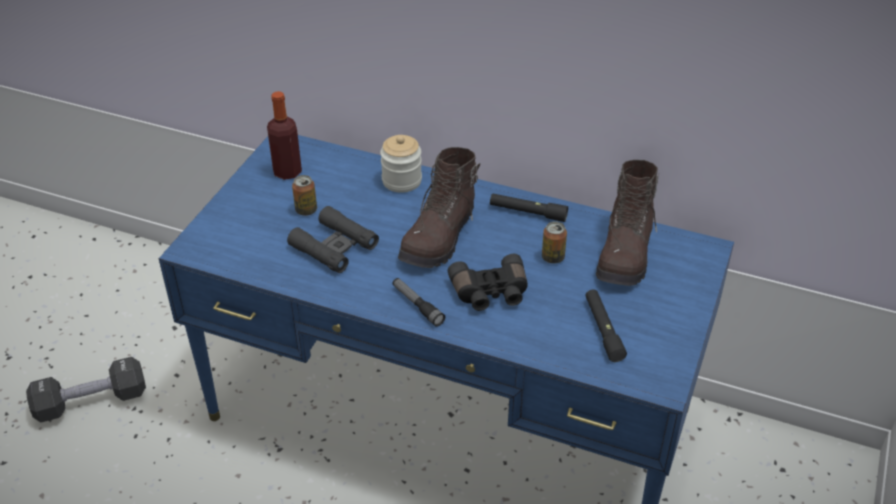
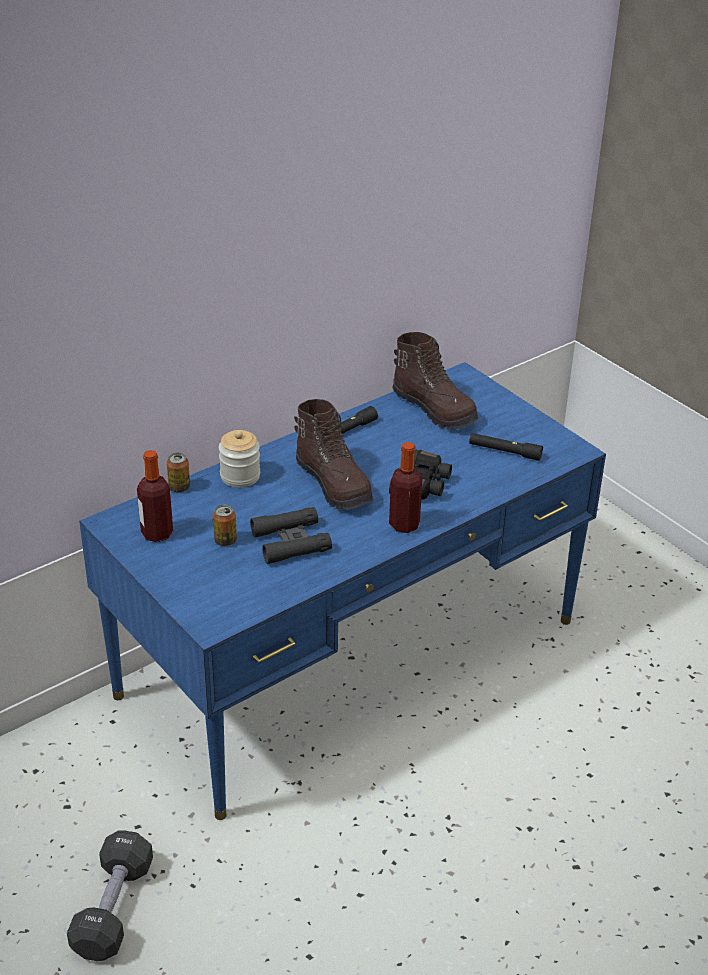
camera: 60 degrees left, 5 degrees down
(417, 305) = (404, 524): flashlight -> bottle
(553, 257) = (409, 441): can -> can (179, 488)

